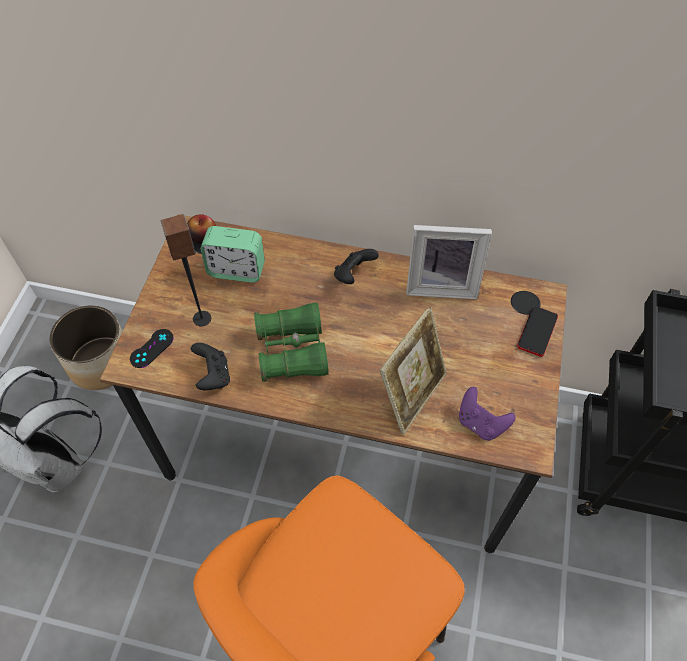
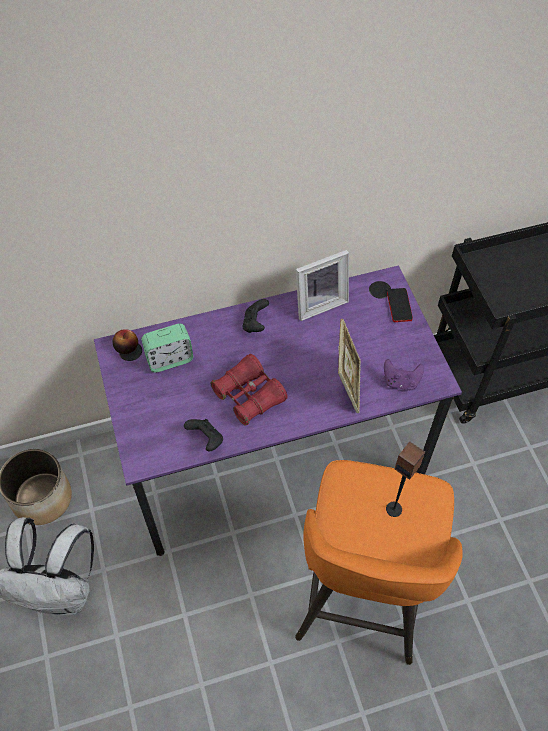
camera: 30 degrees left, 0 degrees up
(152, 348) = (148, 443): black game controller -> none
(202, 318) = (169, 405): speaker -> speaker (394, 509)
(292, 350) = (249, 395): green binoculars -> red binoculars
(343, 440) = (274, 457): brown desk -> purple desk

